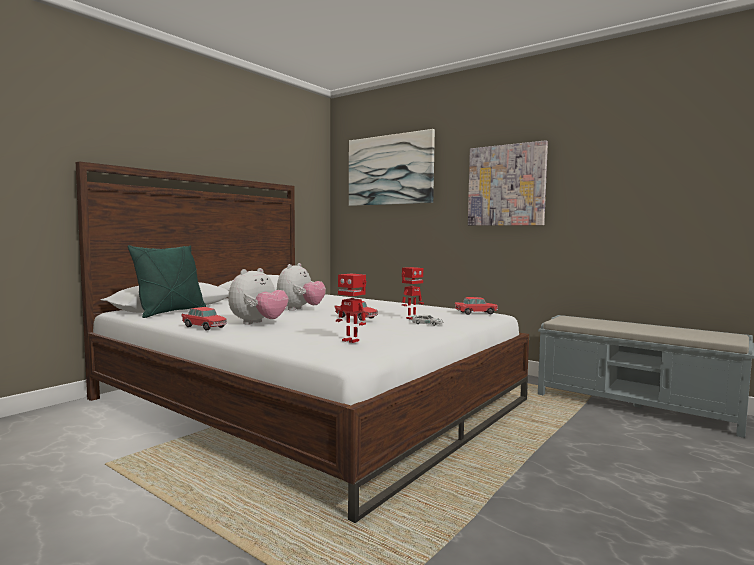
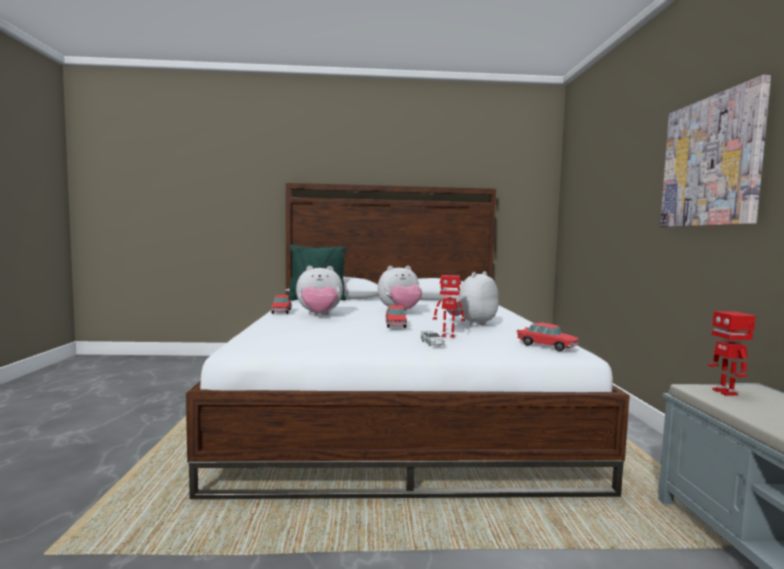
camera: 50 degrees right, 0 degrees up
(351, 340) = (291, 338): toy robot -> toy robot (726, 392)
(387, 309) = (470, 324): none -> plush toy
(390, 170) = (600, 159): picture -> none

